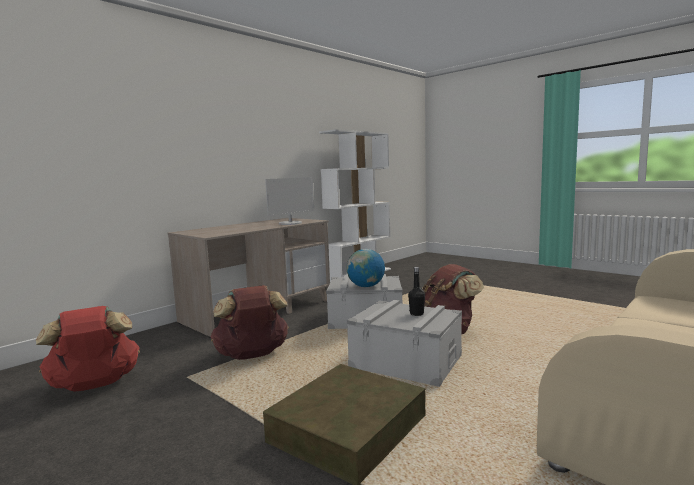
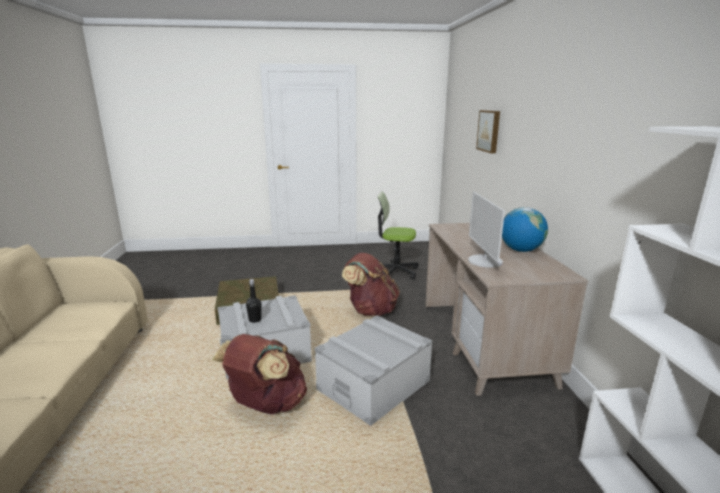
camera: 130 degrees right, 10 degrees up
(94, 141) = (489, 131): none -> picture
(95, 385) = (395, 272): red backpack -> office chair
(366, 286) = (358, 336): globe -> globe (521, 250)

